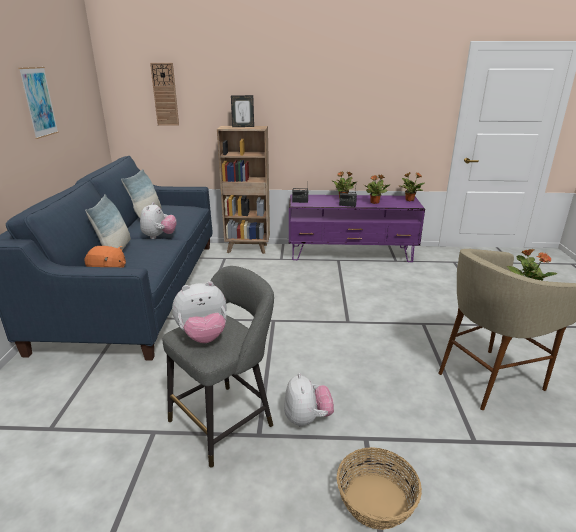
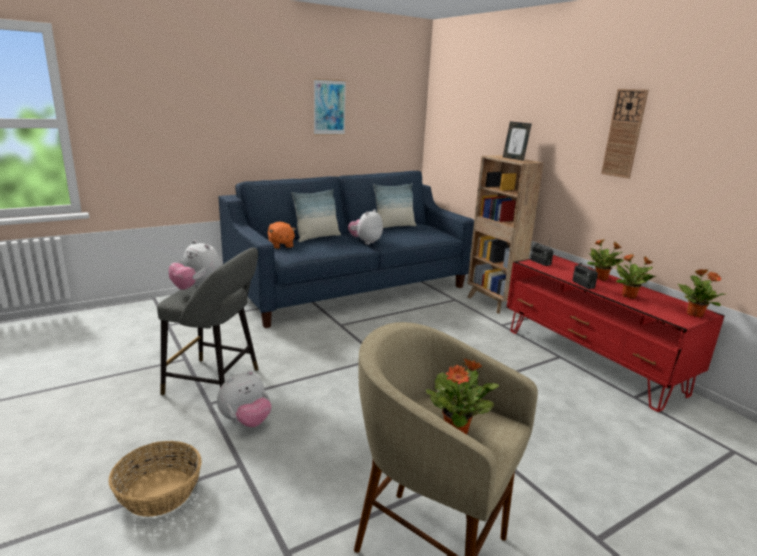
camera: 55 degrees right, 5 degrees down
(159, 236) = (365, 242): plush toy -> plush toy turned 150 degrees clockwise
(165, 94) = (467, 116): wall clock -> wall clock (624, 134)
(351, 254) = (591, 360): purple tv stand -> red tv stand

